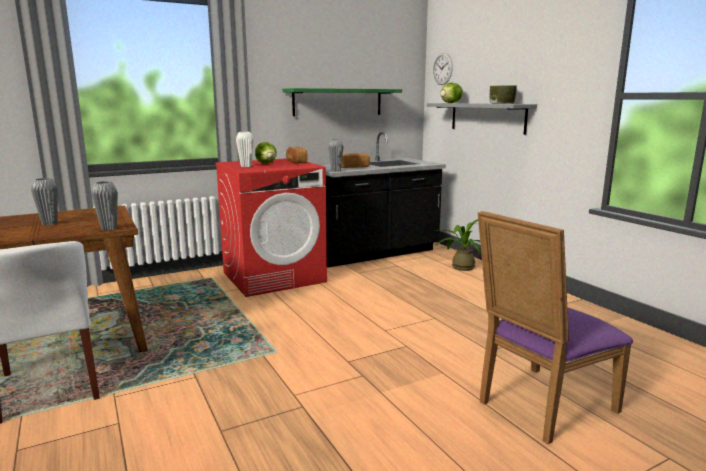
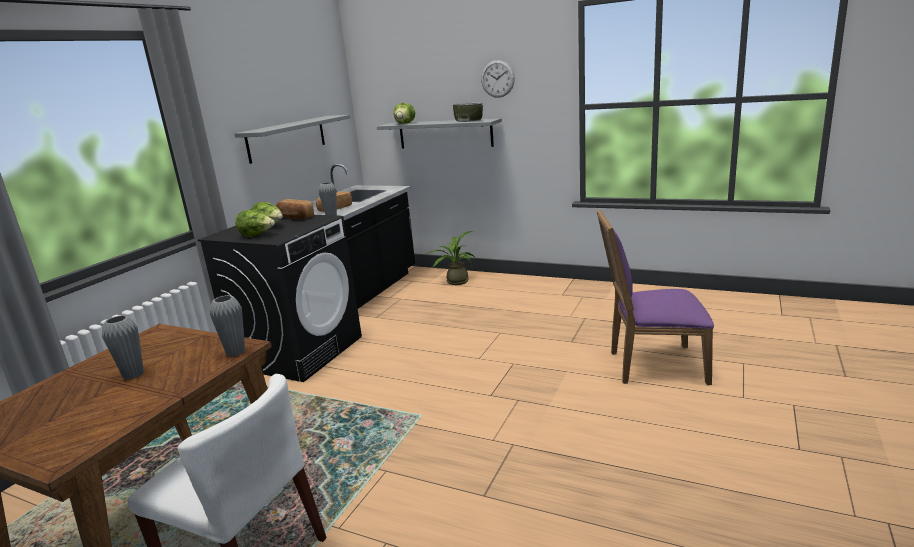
camera: 35 degrees left, 5 degrees up
(246, 166) = (257, 235): white vase -> lettuce
(274, 277) = (299, 351): red washing machine -> black washing machine
(338, 102) = (287, 138): green shelf -> grey shelf
(442, 69) = (377, 87): wall clock -> wall clock (497, 79)
(539, 406) = (651, 365): purple chair -> purple chair turned 75 degrees clockwise

